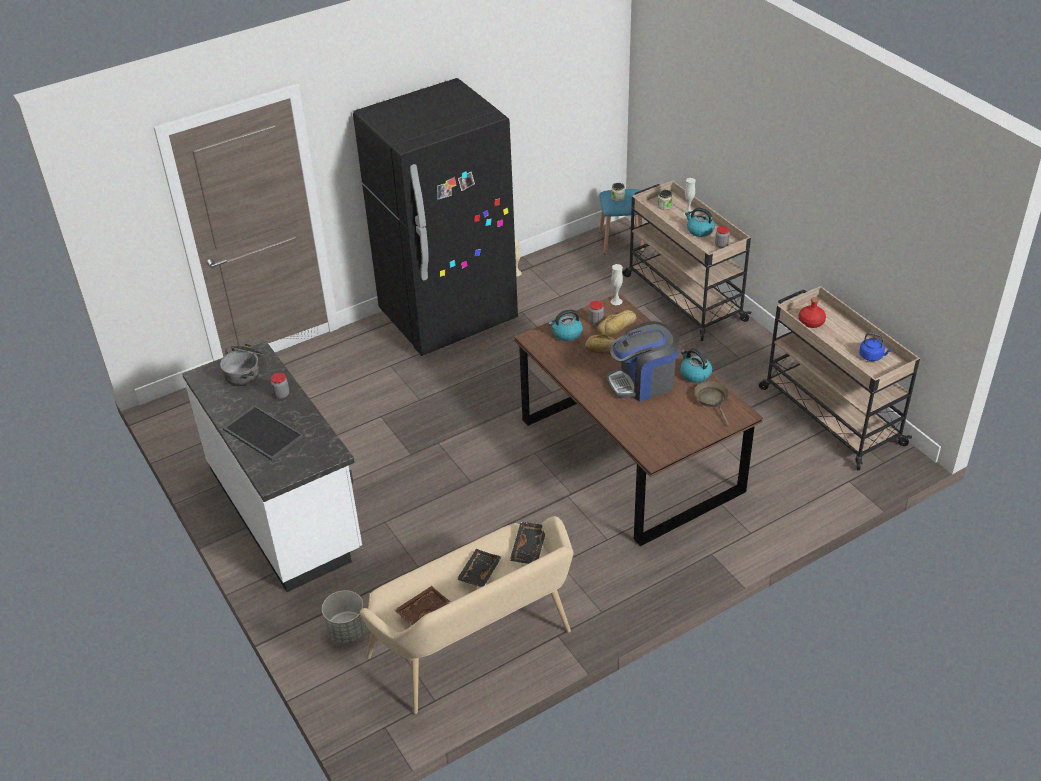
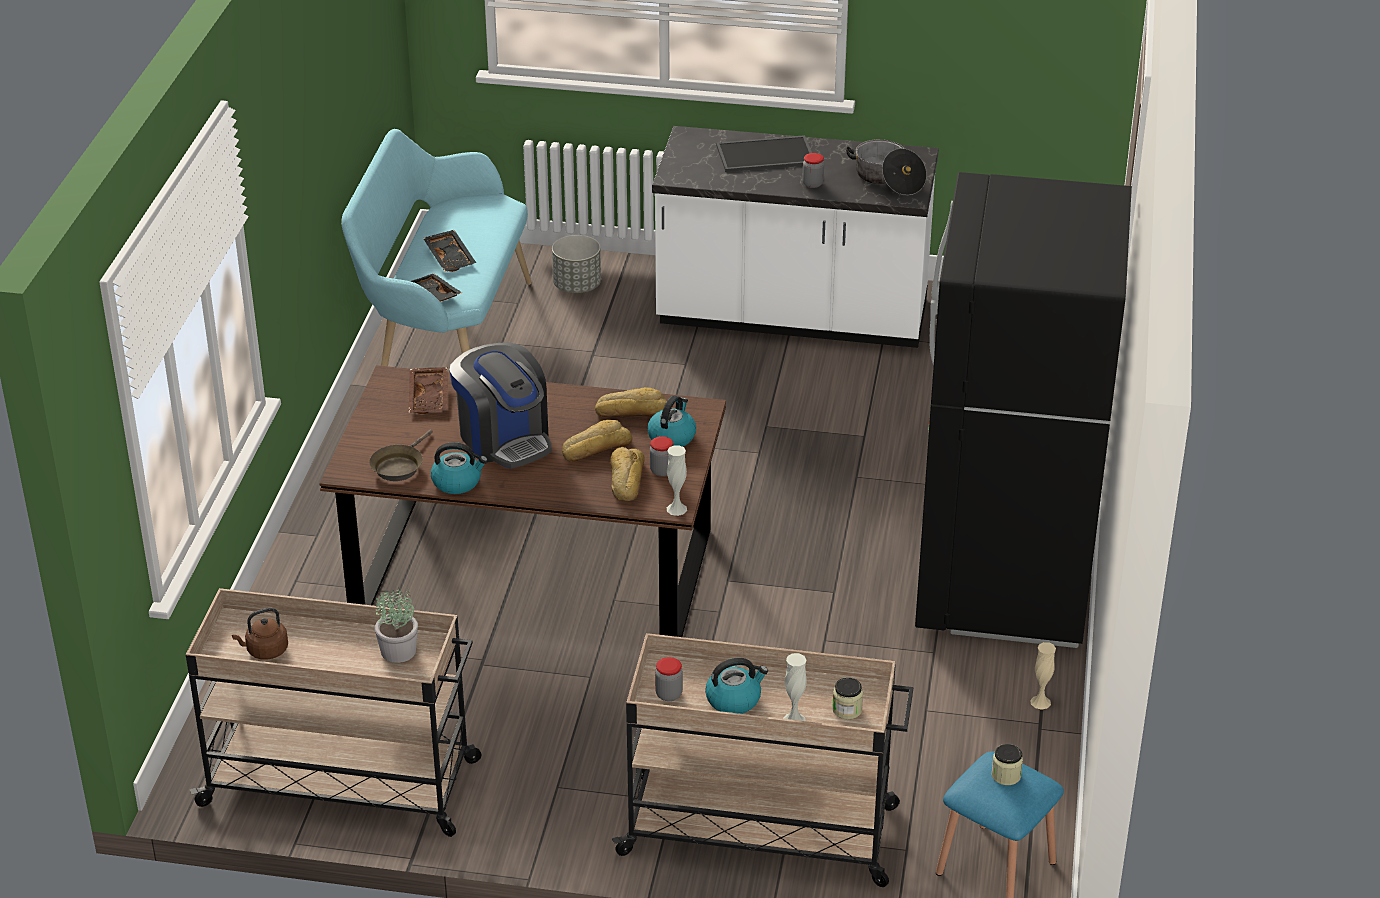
camera: 130 degrees right, 5 degrees down
(422, 610) = (459, 214): brown tray -> brown tray (430, 397)
(477, 649) = (445, 339): beige bench -> turquoise bench
(563, 358) = (632, 411): none -> bread
(643, 382) = (504, 439): coffee machine -> coffee machine turned 120 degrees clockwise
(712, 400) = (399, 466): brown frying pan -> brown frying pan turned 90 degrees clockwise
(811, 322) = (399, 651): red bottle -> potted plant
(872, 356) = (265, 651): blue kettle -> brown kettle

